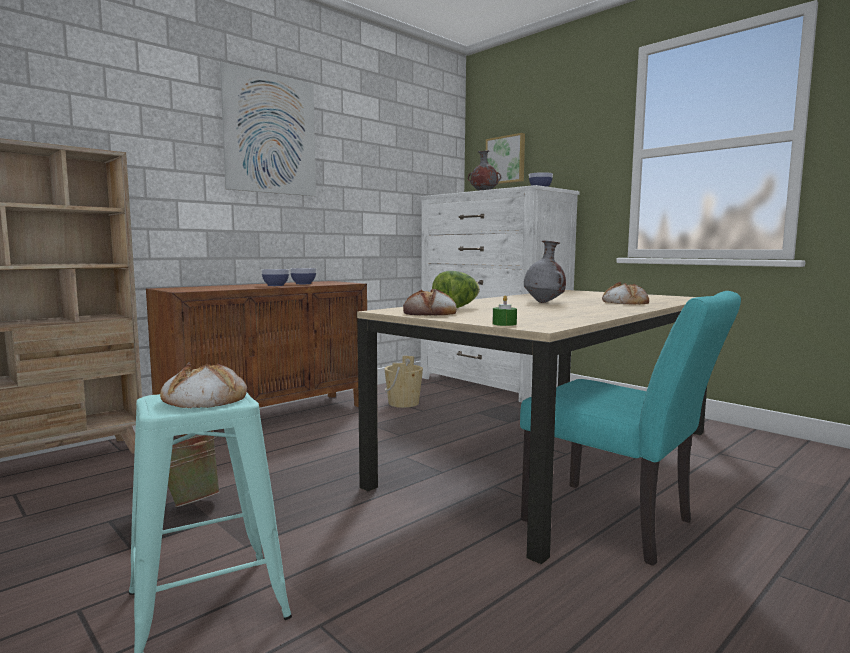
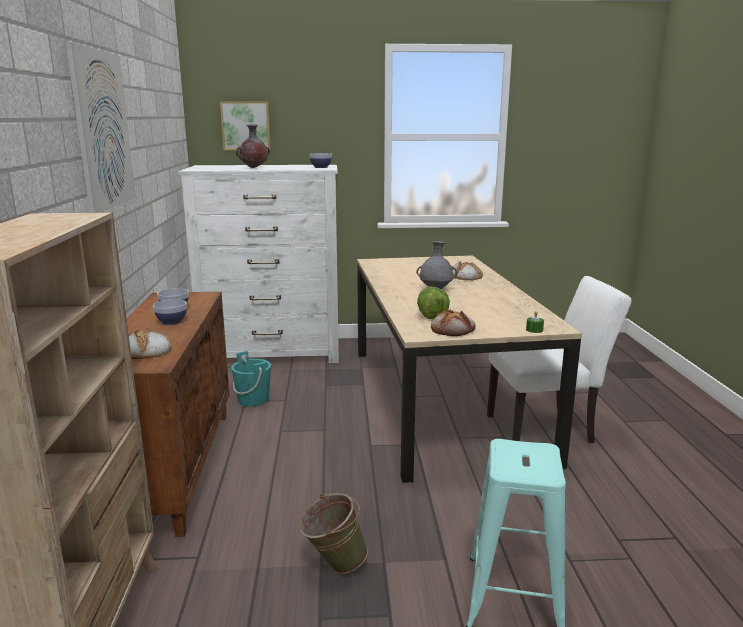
camera: 50 degrees left, 10 degrees up
(204, 398) = (524, 456): bread -> bread (145, 351)
(403, 403) = (253, 399): beige bucket -> turquoise bucket
(620, 524) = (547, 428): turquoise chair -> white chair

